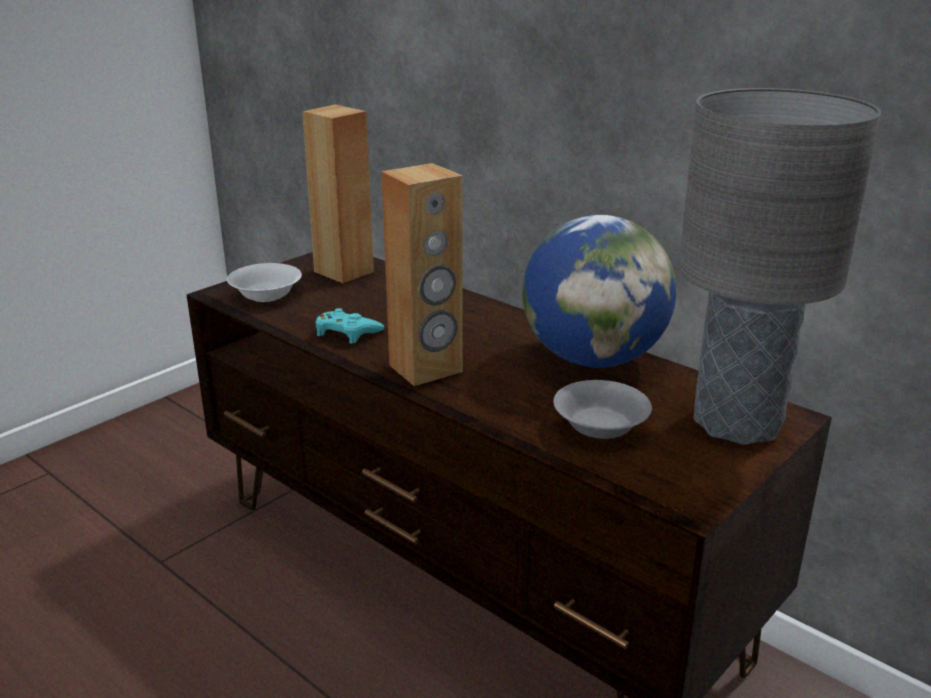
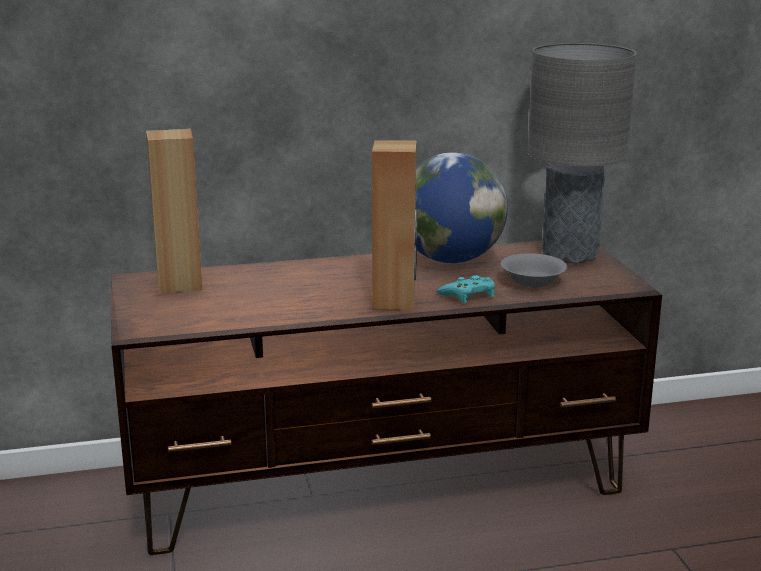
camera: 55 degrees left, 5 degrees down
(265, 295) = (174, 318): white bowl -> none
(346, 332) = (297, 309): turquoise game controller -> turquoise game controller (468, 295)

